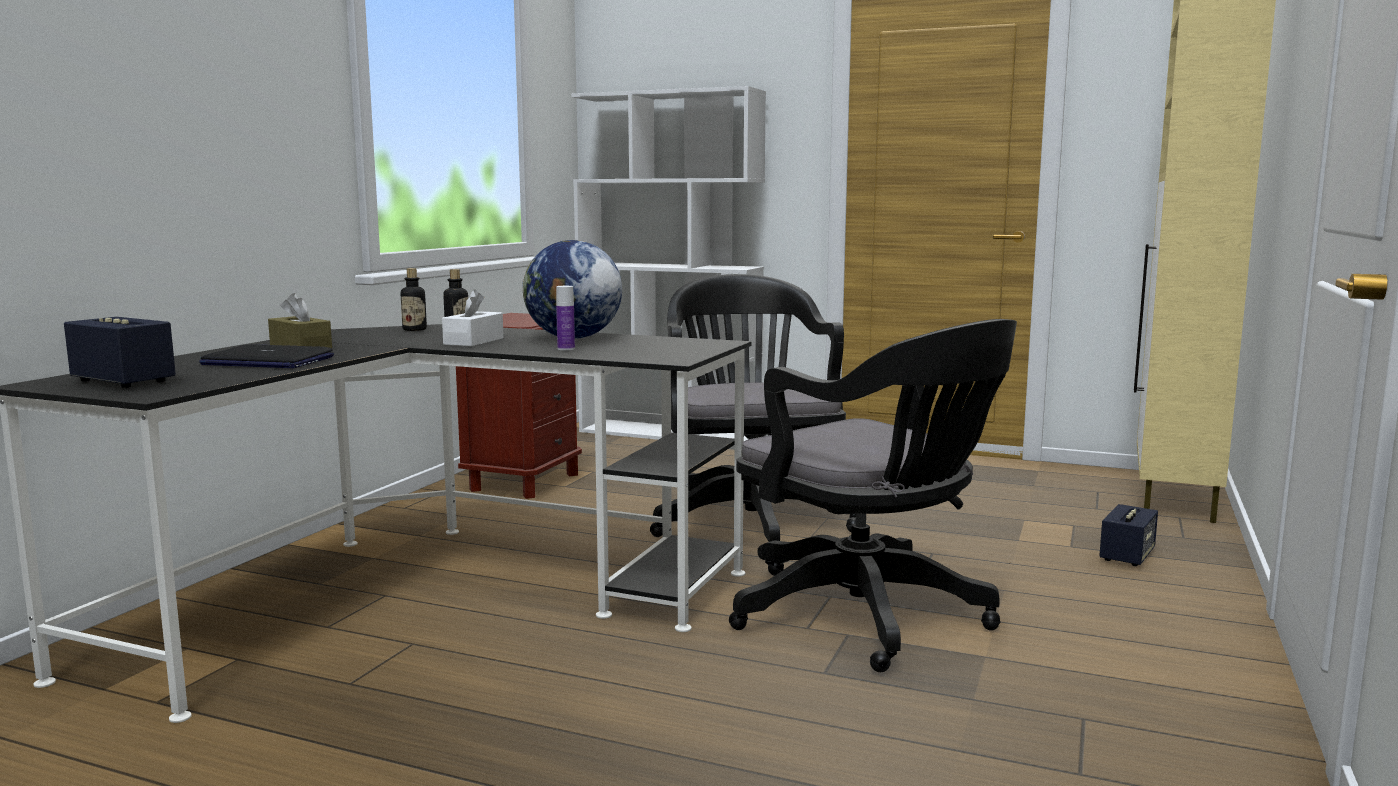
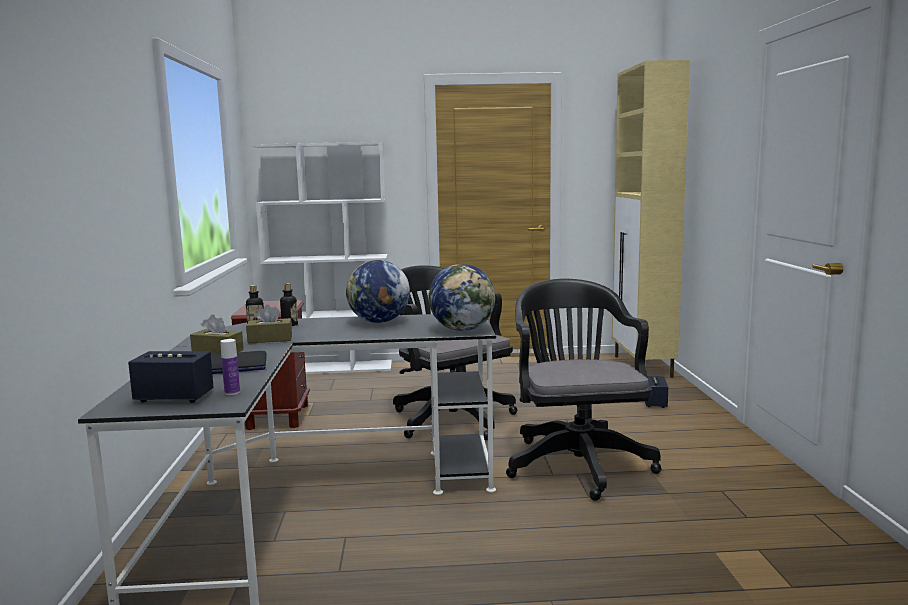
camera: 25 degrees left, 0 degrees up
(391, 342) = (270, 339): none -> brown tissue box
(474, 341) = (323, 332): white tissue box -> none
(566, 349) = (397, 331): bottle -> bottle (232, 392)
(659, 355) = (463, 329): none -> globe
(869, 617) = (576, 462): black office chair -> black office chair turned 120 degrees counterclockwise

